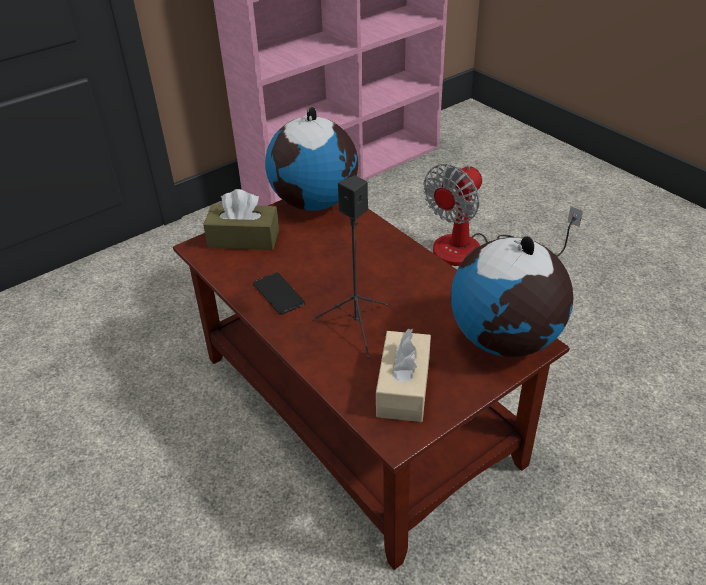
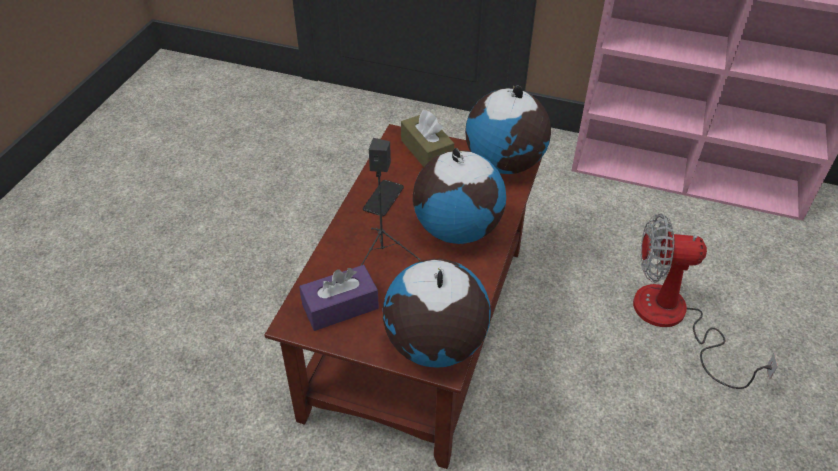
camera: 55 degrees right, 5 degrees up
(369, 264) = (457, 229): none -> globe
(403, 387) = (340, 307): beige tissue box -> purple tissue box

